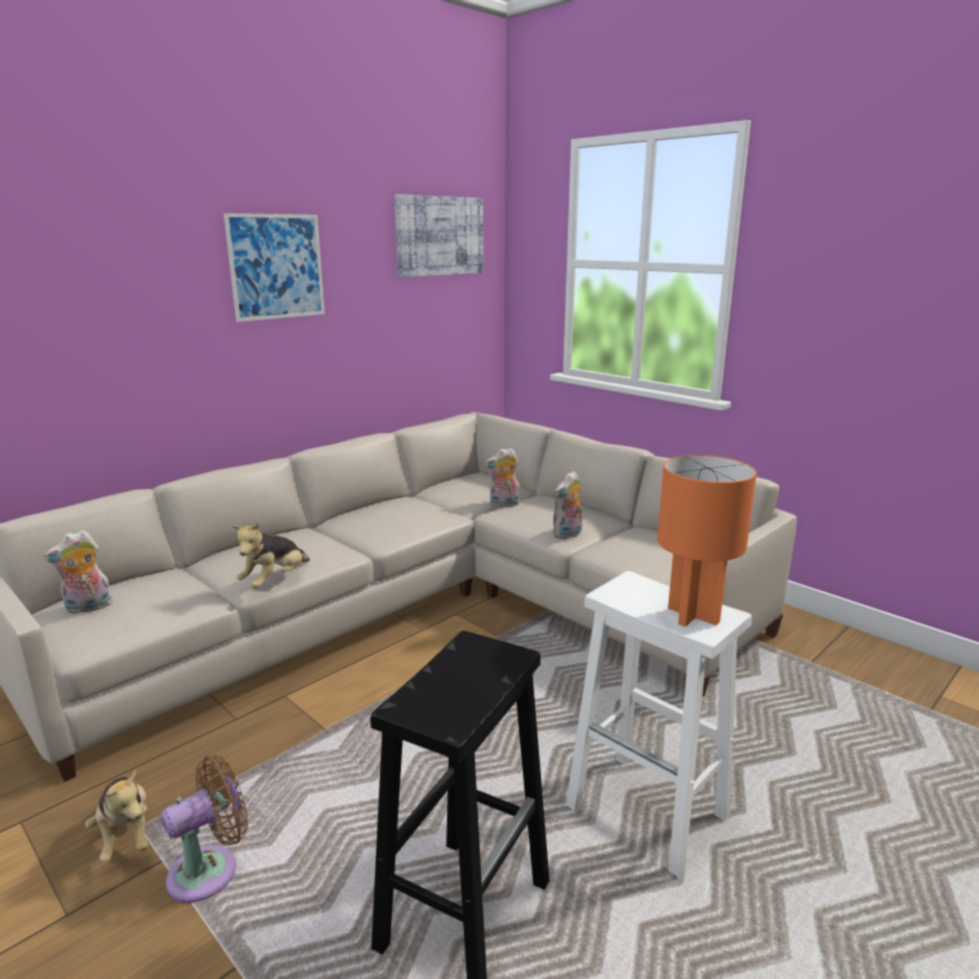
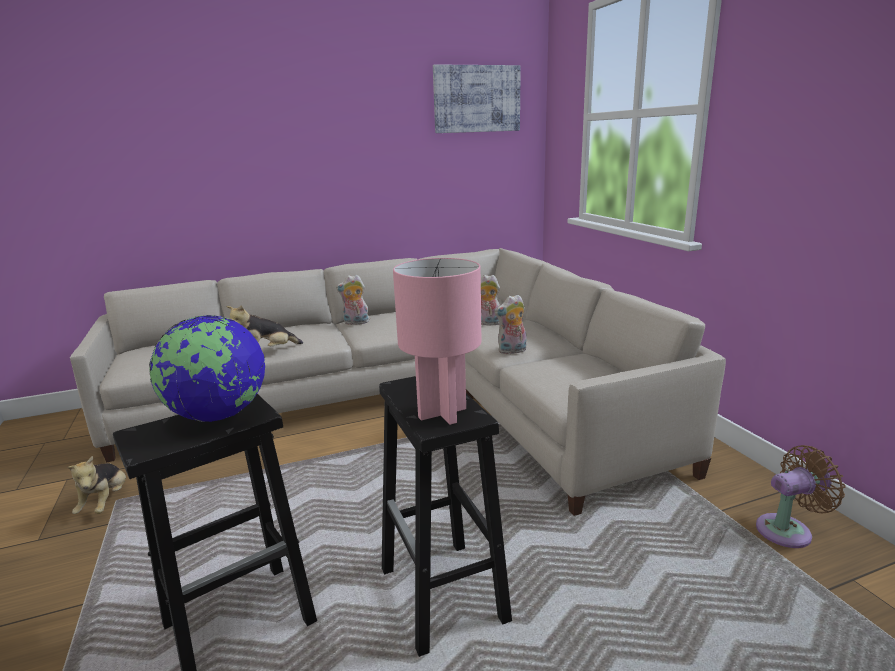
camera: 25 degrees right, 0 degrees up
(87, 608) = (148, 353): plush toy -> plush toy (355, 323)
(210, 870) = (126, 538): brown fan -> brown fan (788, 530)
(276, 267) = (326, 124): picture -> none
(469, 666) = (218, 415): none -> globe
(649, 812) = (444, 595): white stool -> black stool
(692, 615) = (441, 413): orange table lamp -> pink table lamp

